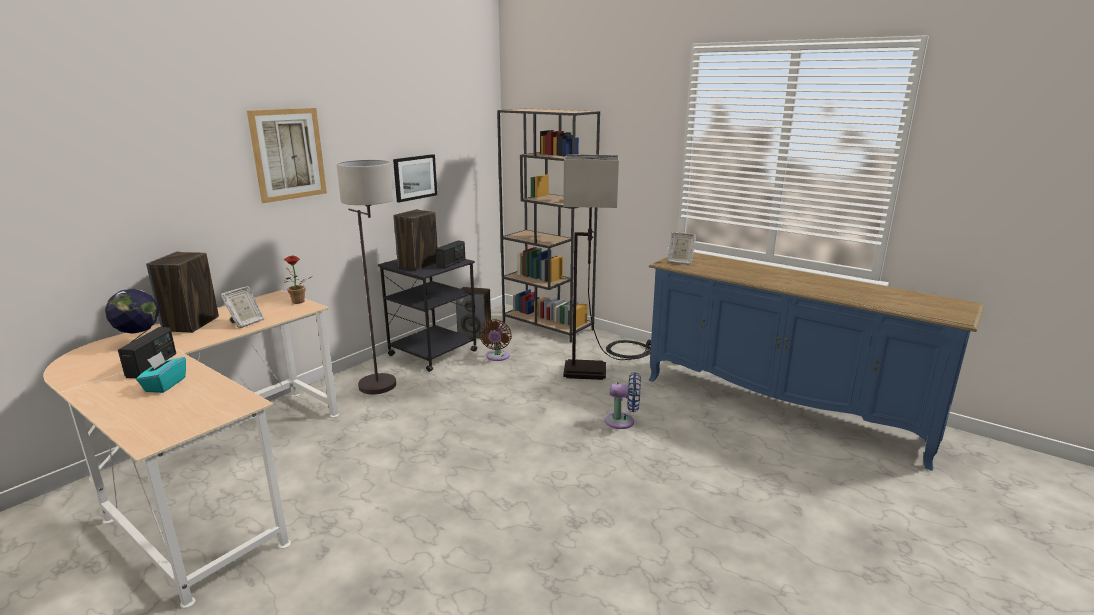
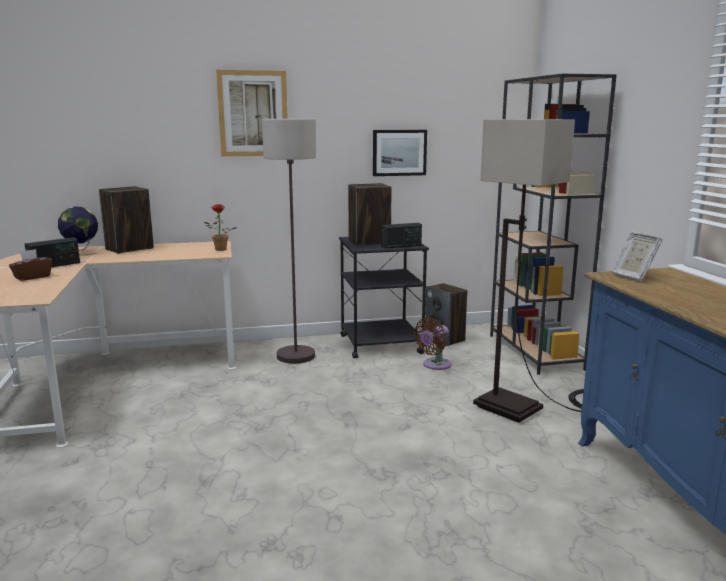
camera: 40 degrees right, 5 degrees down
(165, 385) = (32, 277): turquoise tissue box -> brown tissue box
(245, 323) = (158, 255): picture frame -> none
(623, 421) = (476, 473): blue fan -> none

